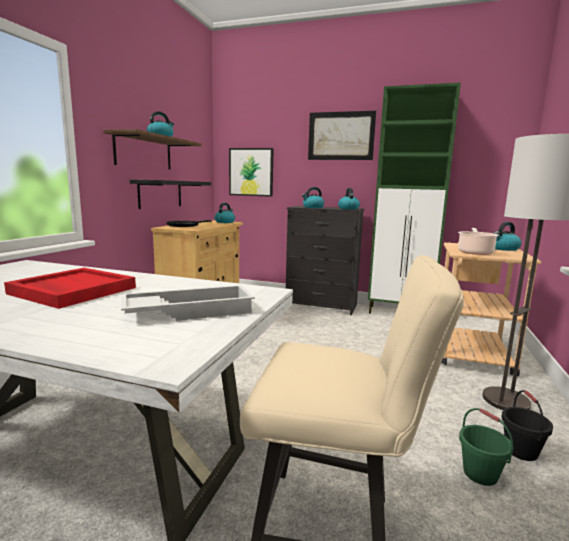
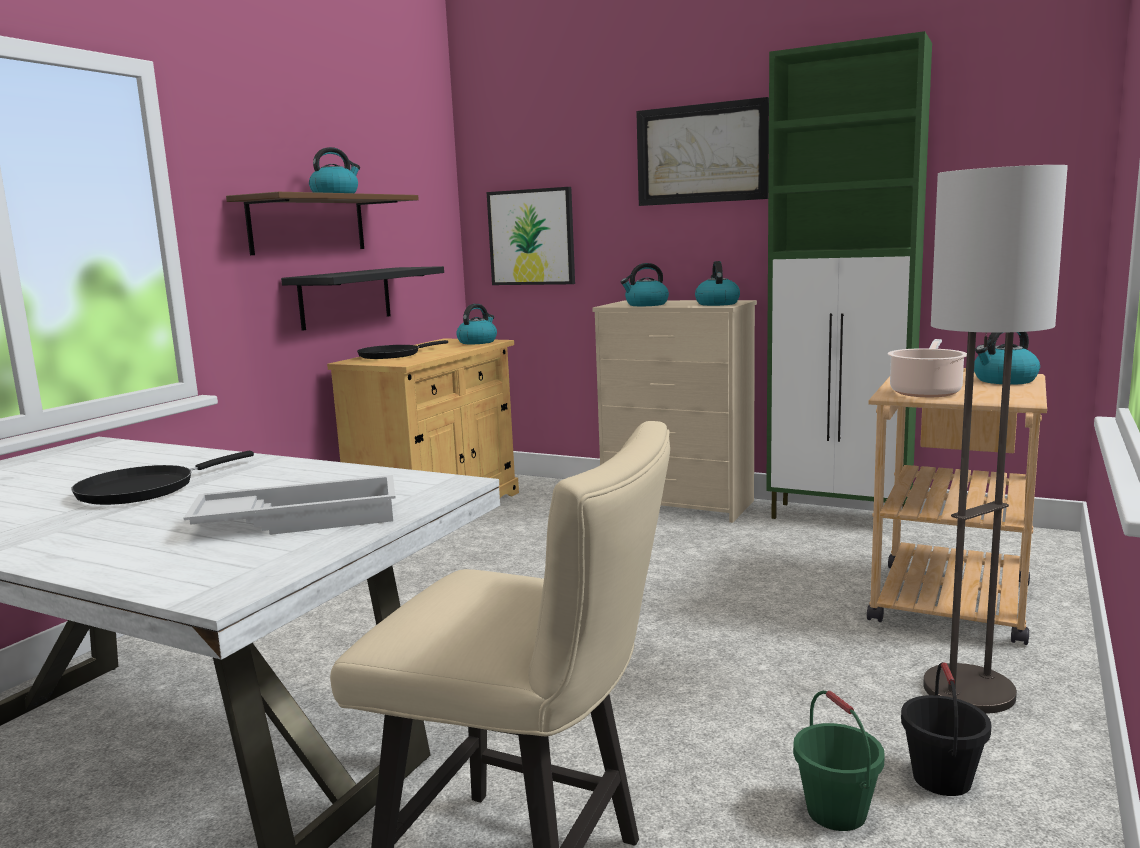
camera: 10 degrees right, 0 degrees up
(72, 291) = (144, 489): red tray -> black frying pan
(322, 306) = (678, 504): black dresser -> beige dresser

